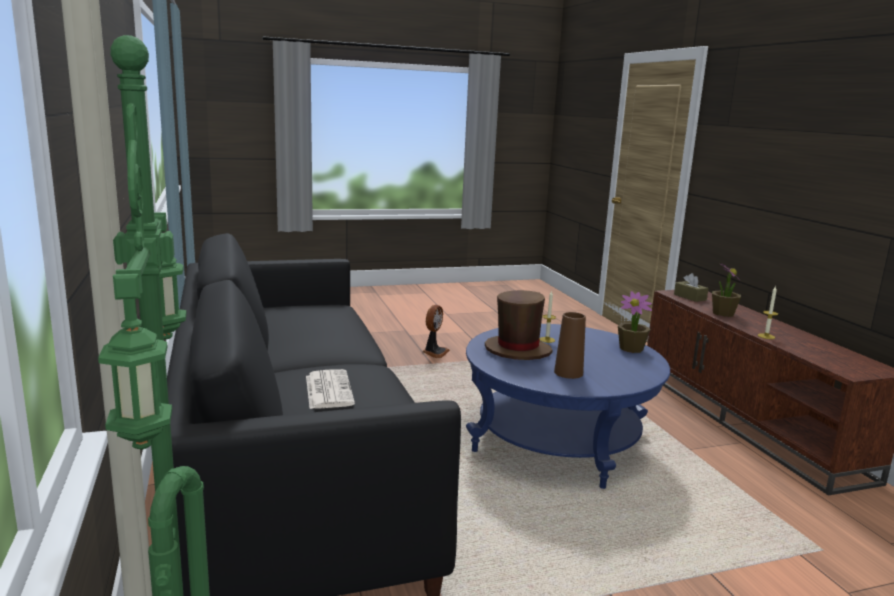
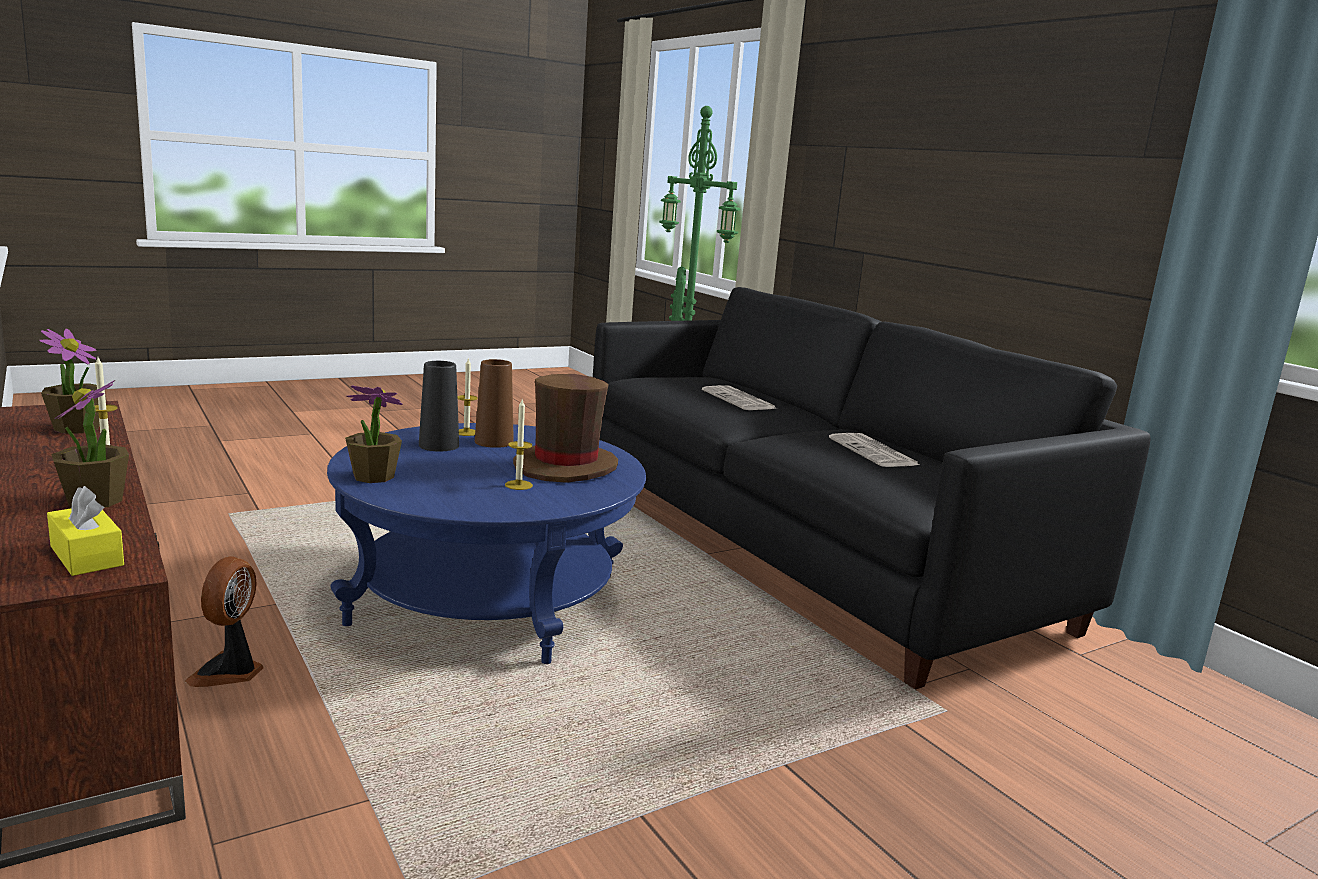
camera: 165 degrees right, 0 degrees up
(304, 328) = (874, 452): none -> newspaper
(434, 352) = (815, 822): fan -> fan (229, 672)
(592, 383) = (466, 432): none -> candle
(606, 371) = (439, 445): none -> black vase
(690, 297) = (87, 556): brown tissue box -> yellow tissue box
(818, 354) = (77, 428): none -> potted plant

